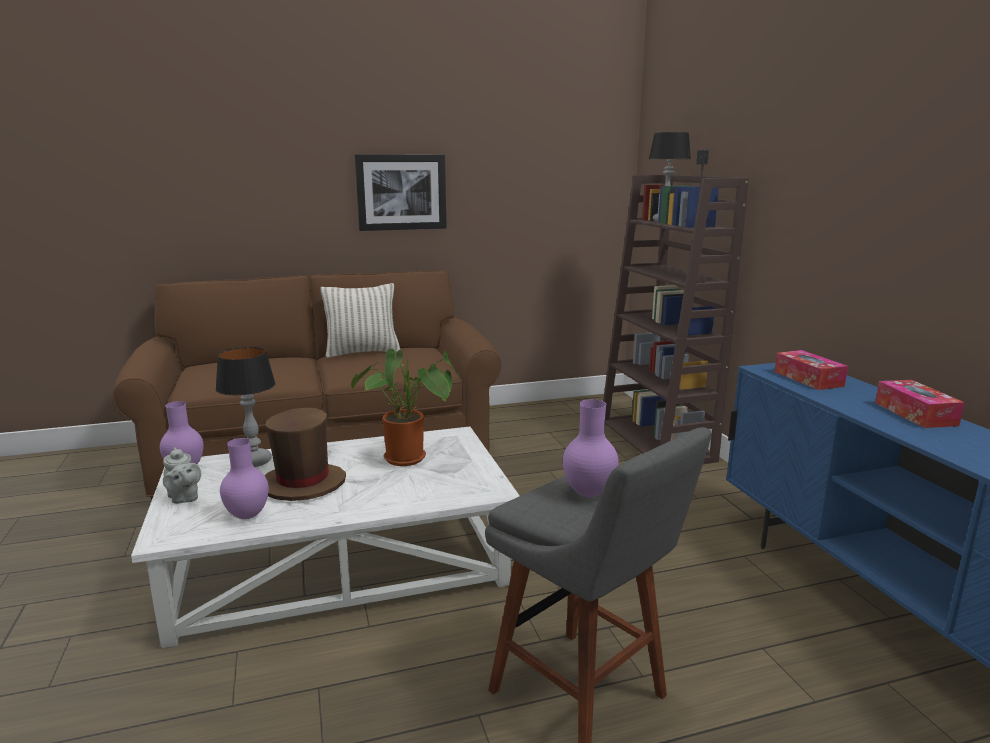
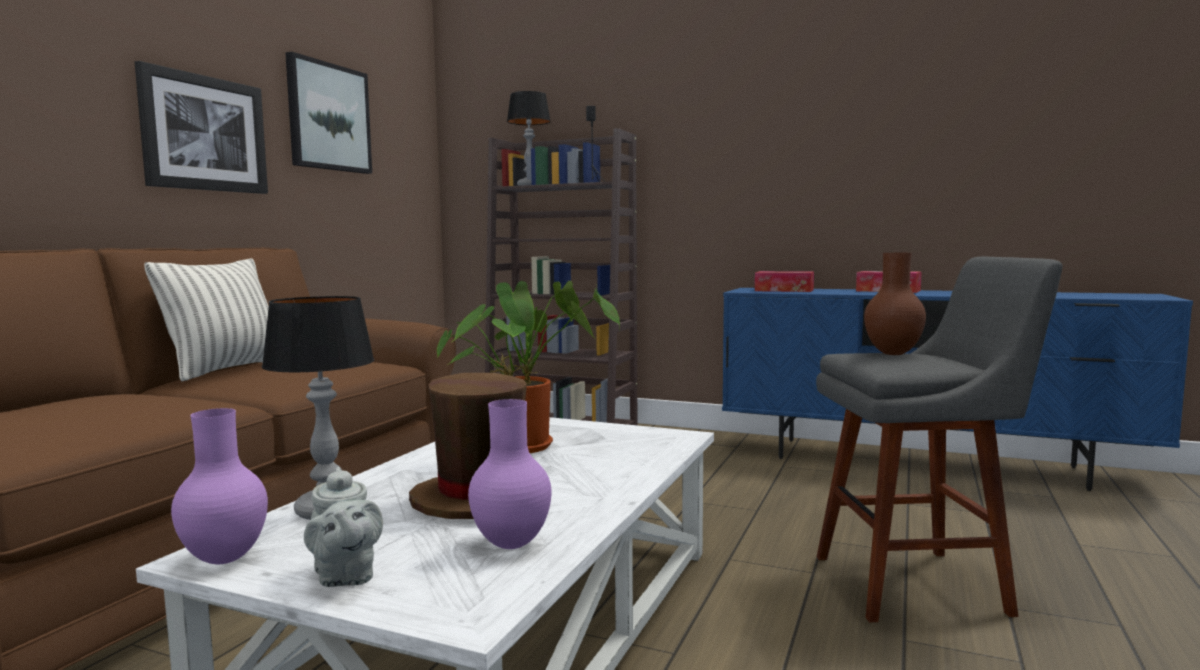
camera: 50 degrees left, 10 degrees down
(184, 498) = (345, 576): grey teapot -> grey teapot turned 60 degrees clockwise
(509, 164) = (328, 117): none -> picture
(588, 494) = (894, 354): purple vase -> brown vase

